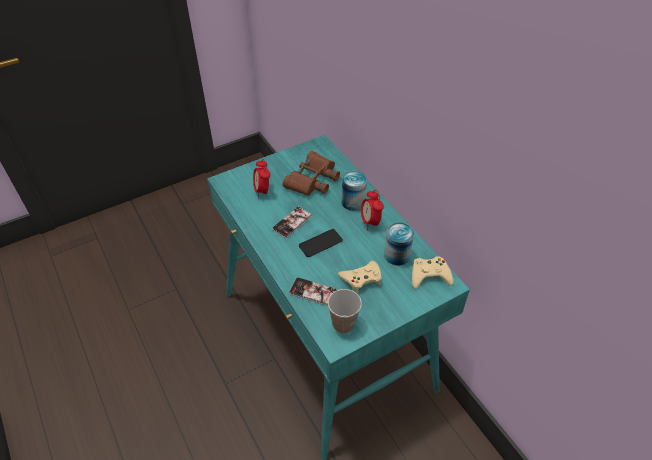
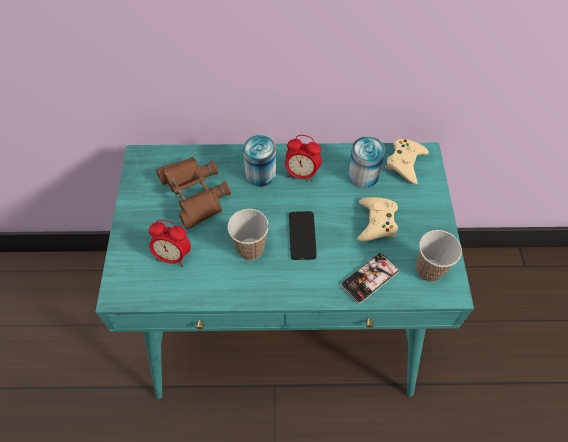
camera: 60 degrees left, 10 degrees up
(292, 222) = (250, 249): phone -> cup

